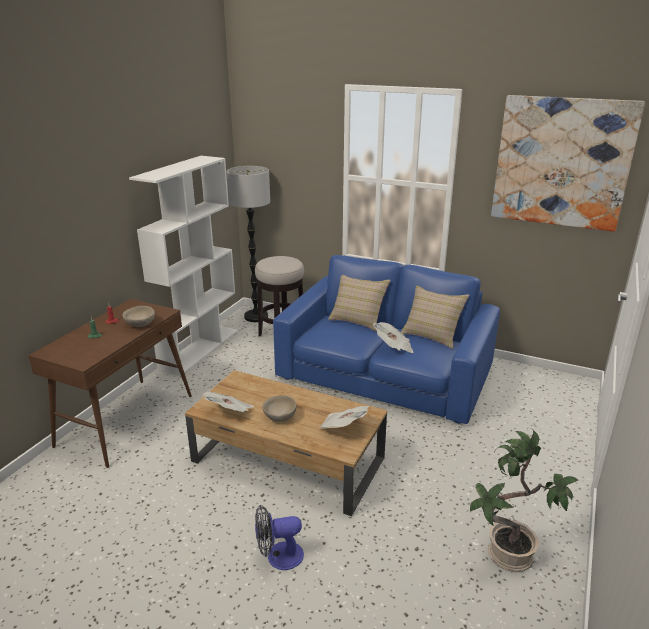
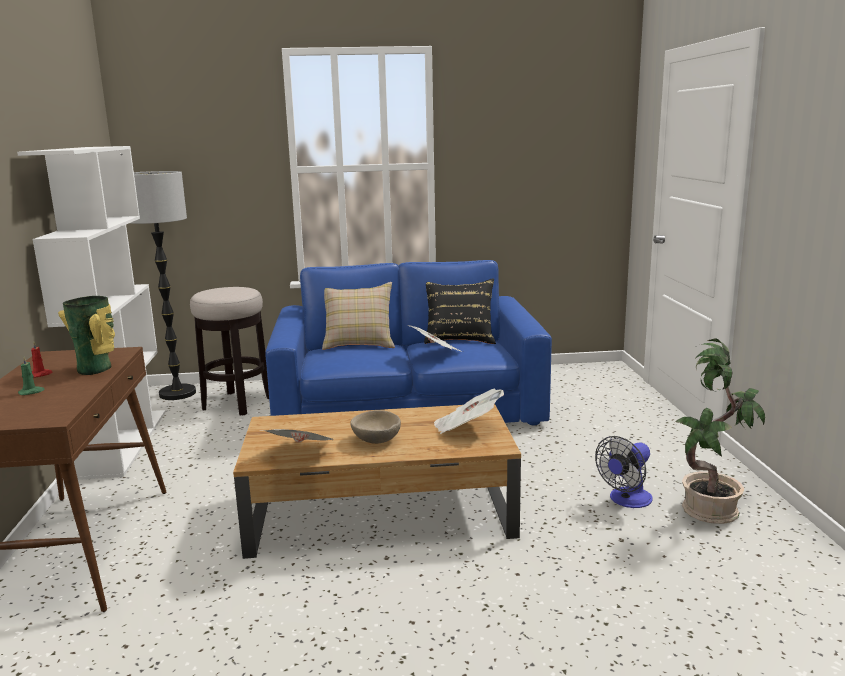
camera: 30 degrees left, 10 degrees down
(140, 324) = (97, 368): beige bowl -> vase
(278, 557) = (479, 609): fan -> fan (626, 500)
(432, 335) = (459, 339): beige pillow -> black pillow
(561, 163) = (550, 121): picture -> none

